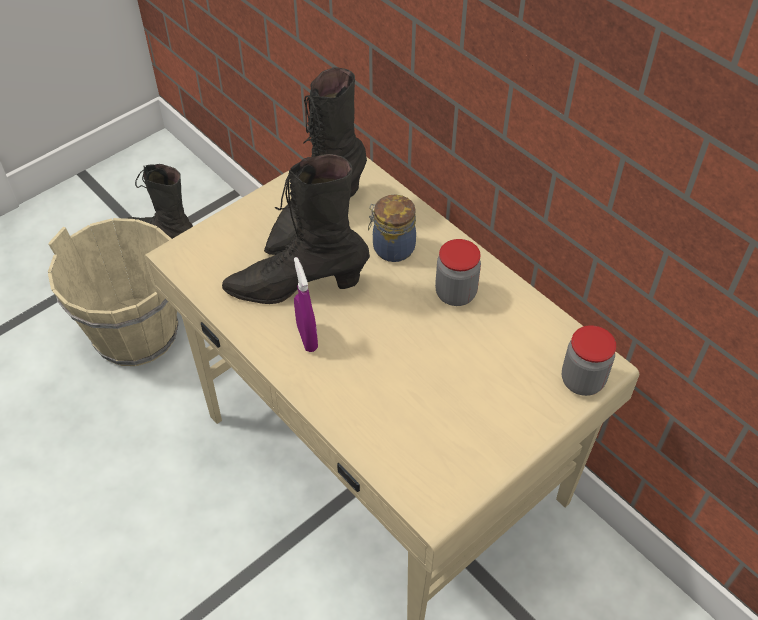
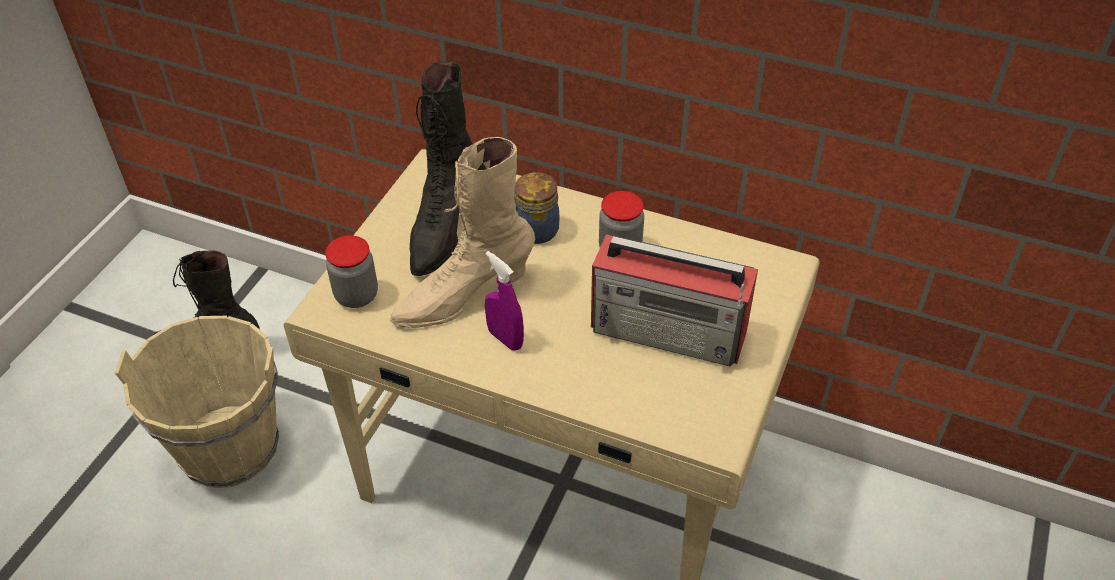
camera: 25 degrees left, 5 degrees down
(296, 286) = (464, 296): black boot -> beige boot
(453, 387) = (670, 331): none -> radio
(582, 380) = (778, 283): jar -> jar (356, 295)

